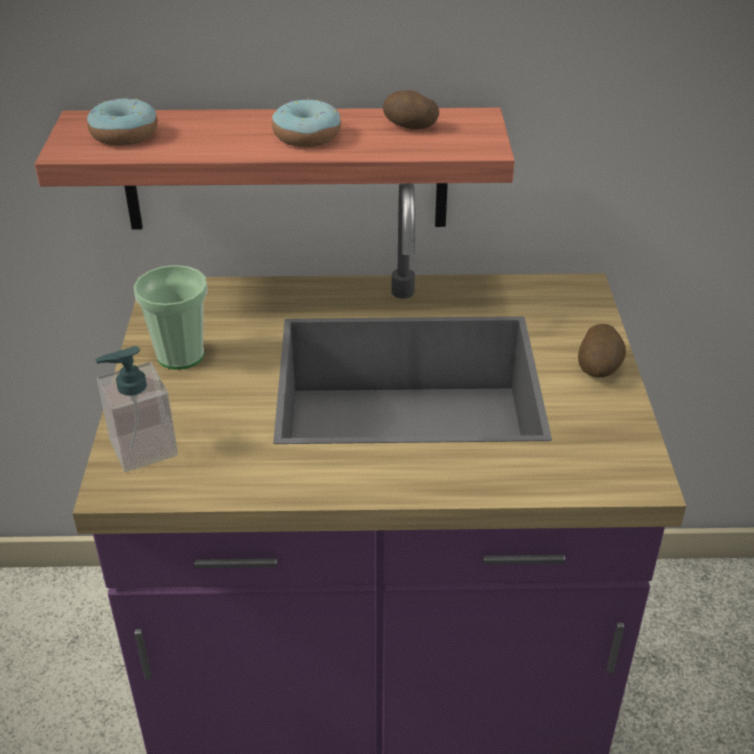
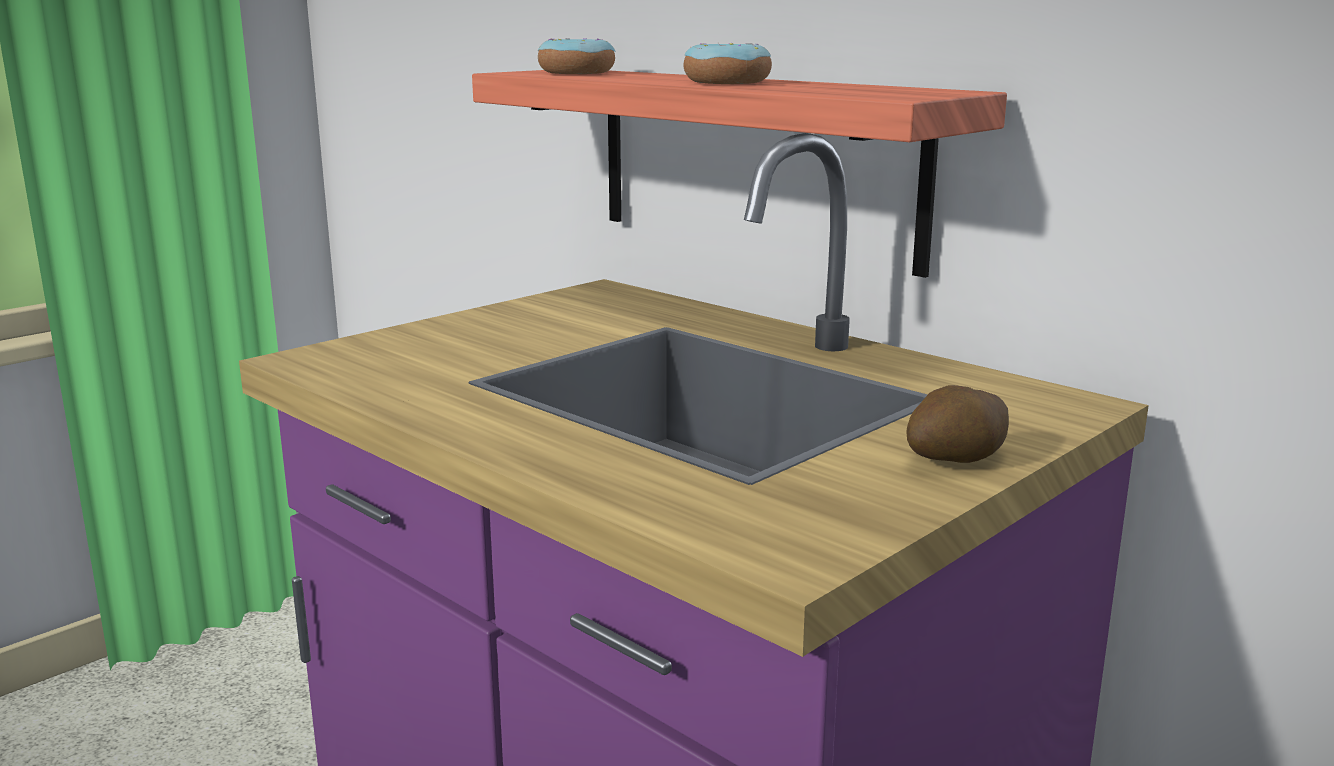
camera: 45 degrees right, 20 degrees down
(143, 448) = (368, 349): soap dispenser -> none
(180, 355) = (525, 318): cup -> none
(409, 126) = (852, 87): potato -> none

